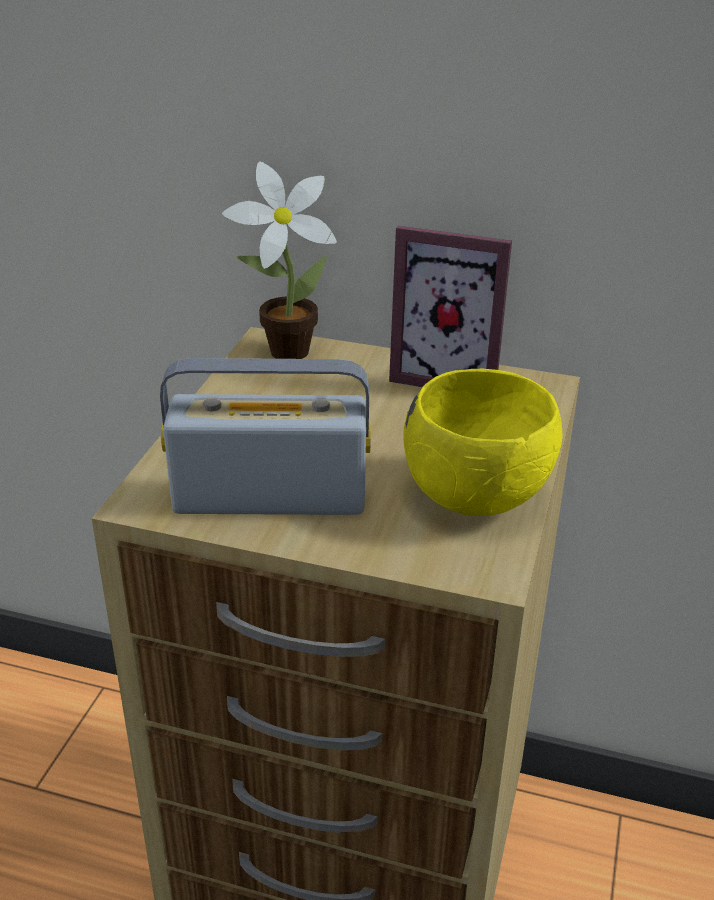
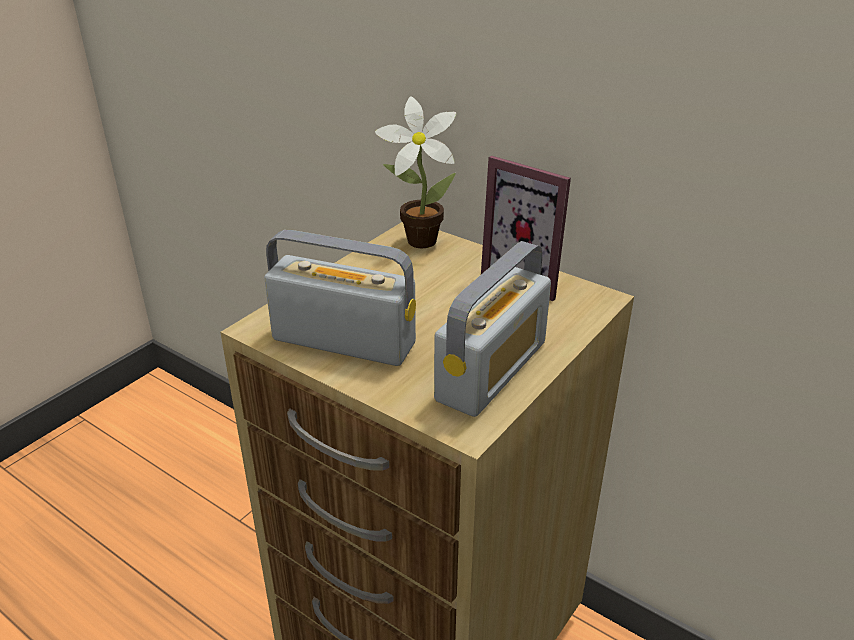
camera: 20 degrees right, 0 degrees up
(476, 496) = (492, 370): yellow bowl -> radio

